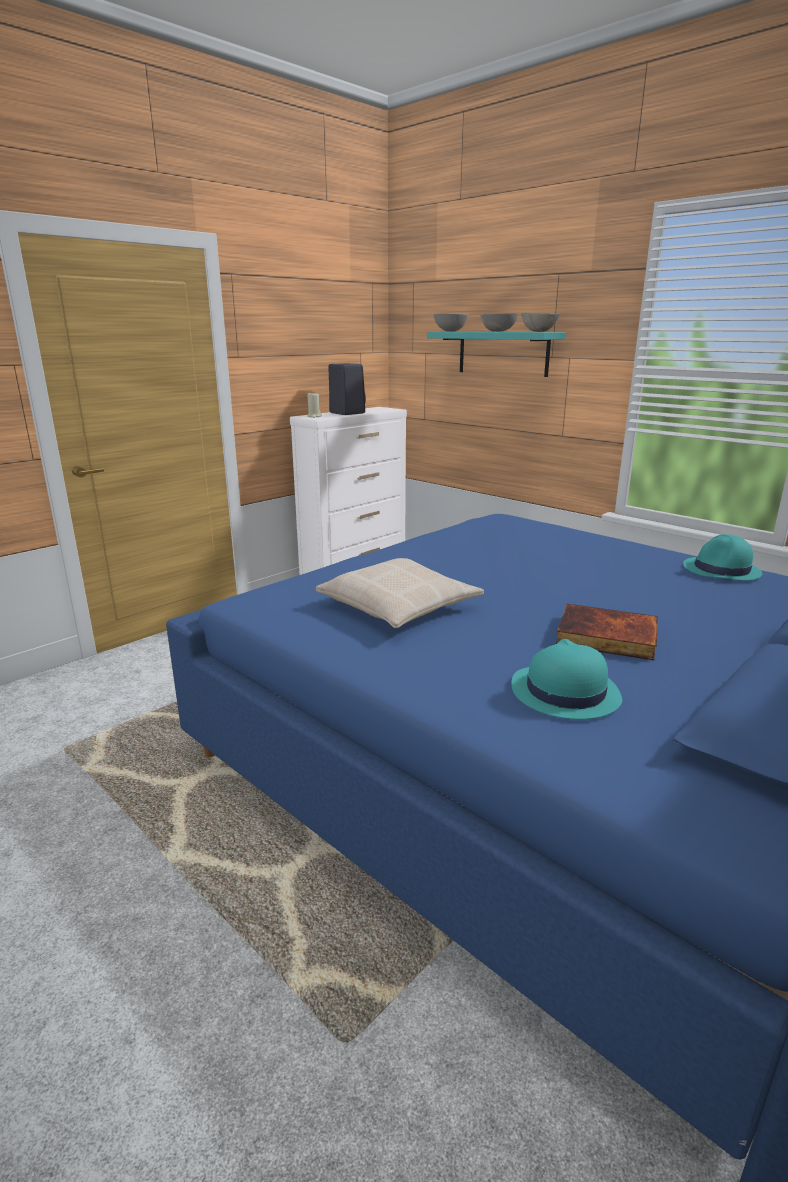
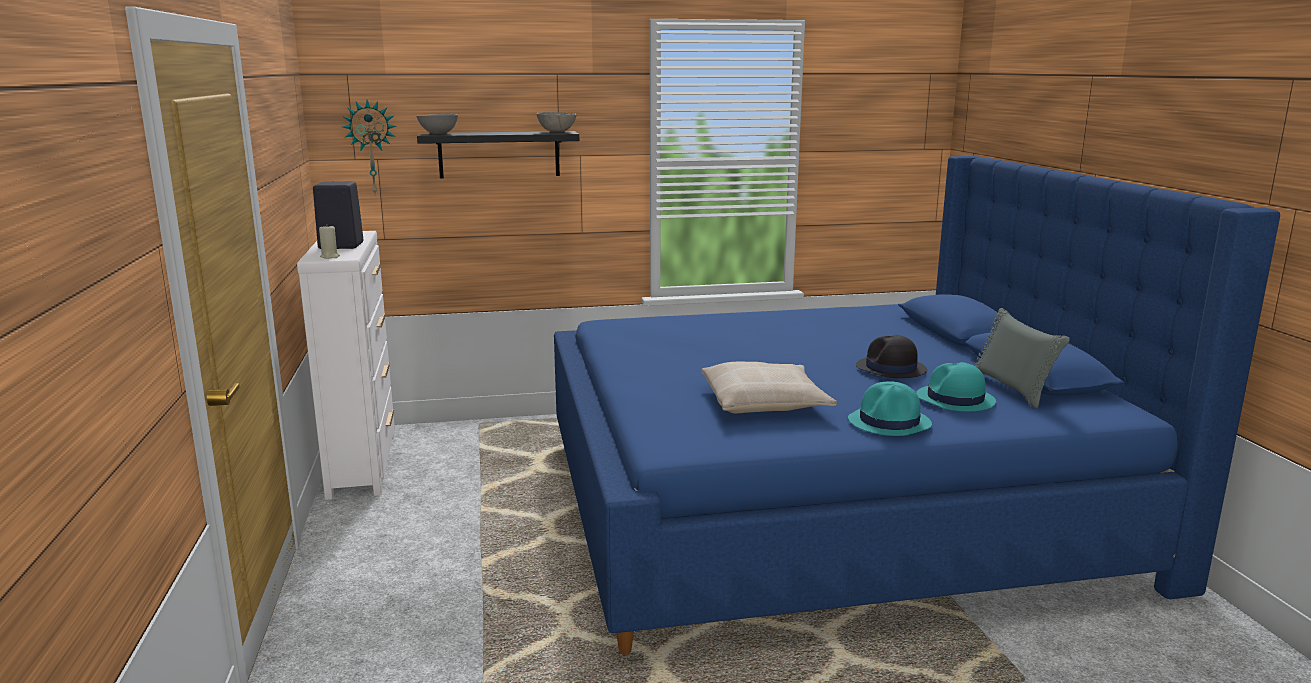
camera: 55 degrees left, 5 degrees down
(421, 343) = (371, 147): none -> wall clock
(498, 331) = (507, 133): grey bowl -> none
(503, 353) = (499, 154): turquoise shelf -> black shelf
(605, 637) = (890, 369): book -> black hat
(680, 723) = (1013, 389): none -> grey pillow
(721, 570) = (822, 313): turquoise hat -> turquoise hat (890, 422)

